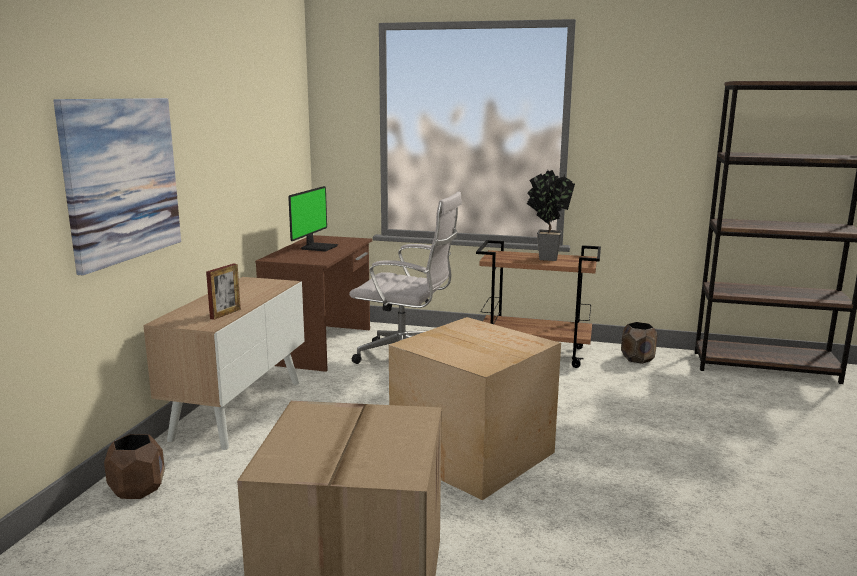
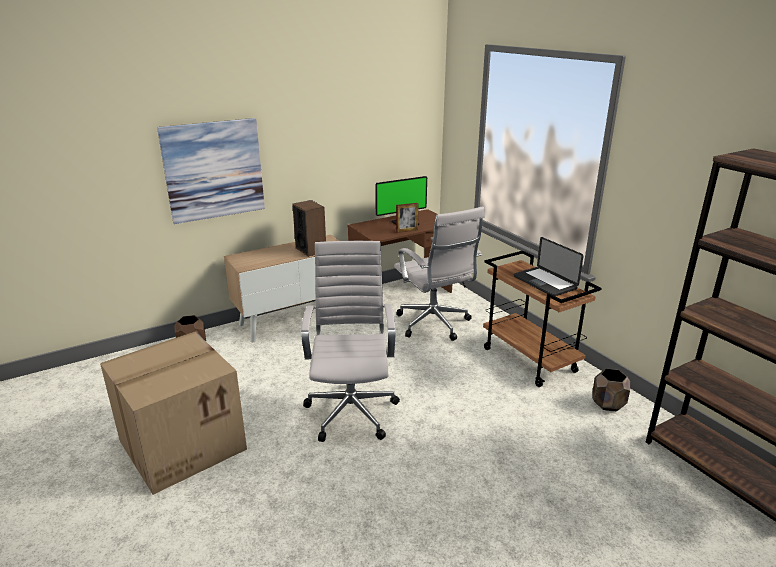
camera: 45 degrees right, 10 degrees up
(225, 314) = (266, 261): picture frame -> picture frame (407, 230)
(255, 292) = (311, 250): none -> speaker
(472, 452) = (351, 410): cardboard box -> white office chair
(545, 258) = (544, 282): potted plant -> laptop

